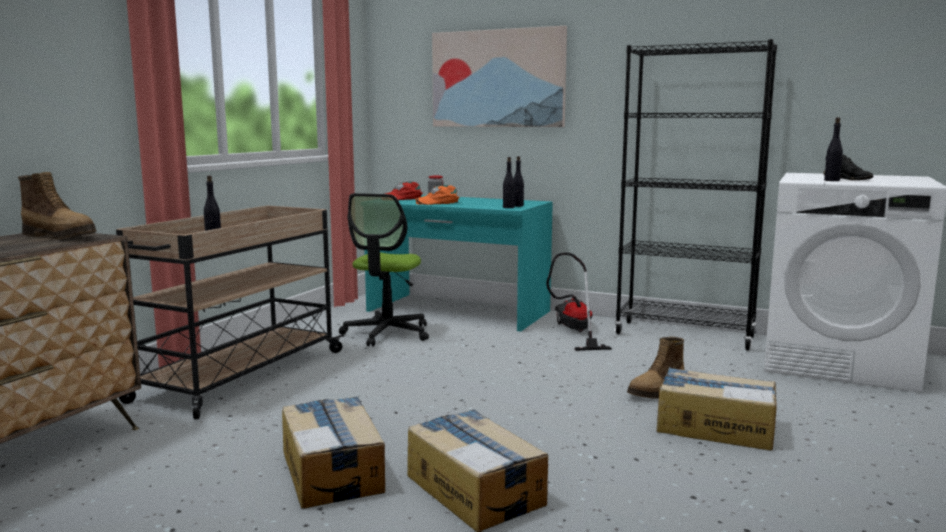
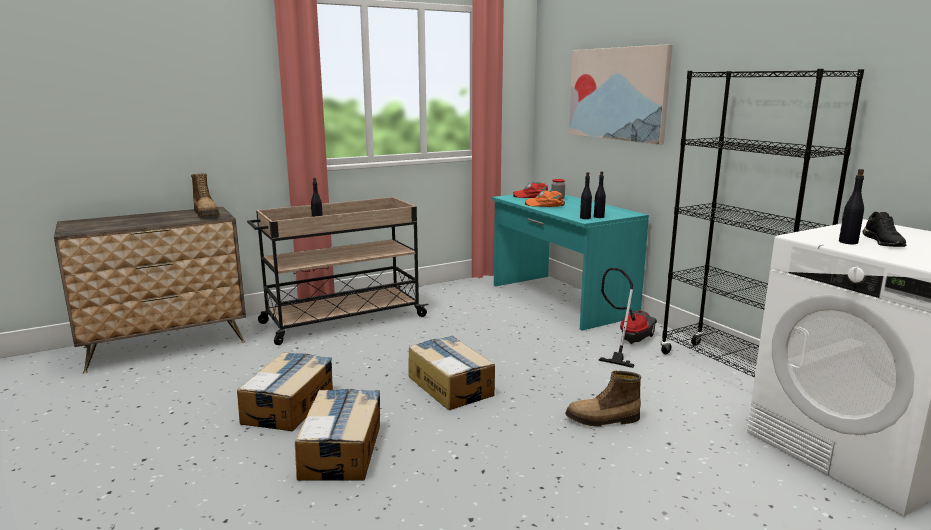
camera: 35 degrees right, 5 degrees up
(387, 333) = (478, 308): office chair -> none
(714, 427) = (596, 468): cardboard box -> cardboard box (450, 385)

